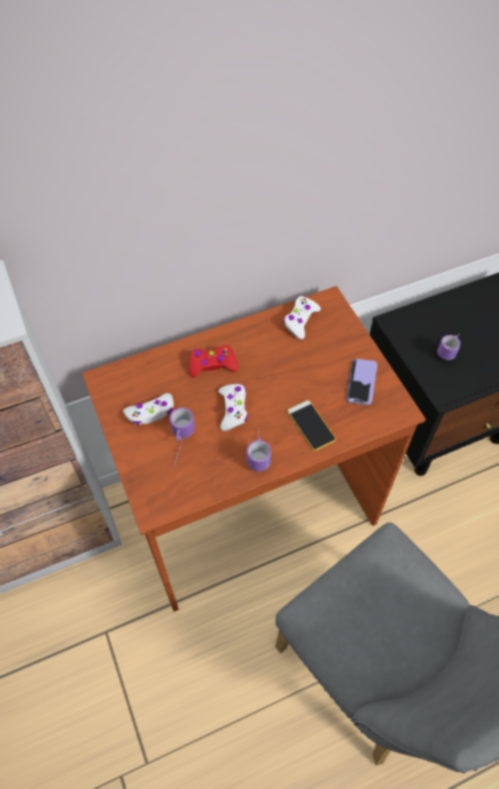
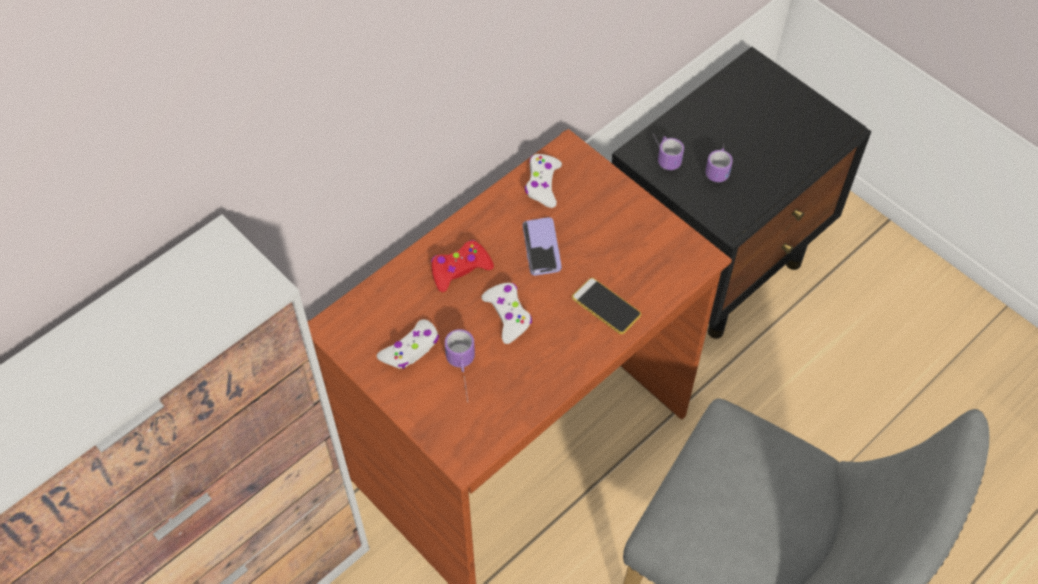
camera: 20 degrees left, 0 degrees up
(258, 452) = (558, 355): mug -> mug (663, 155)
(361, 382) = (644, 238): phone -> phone (541, 247)

